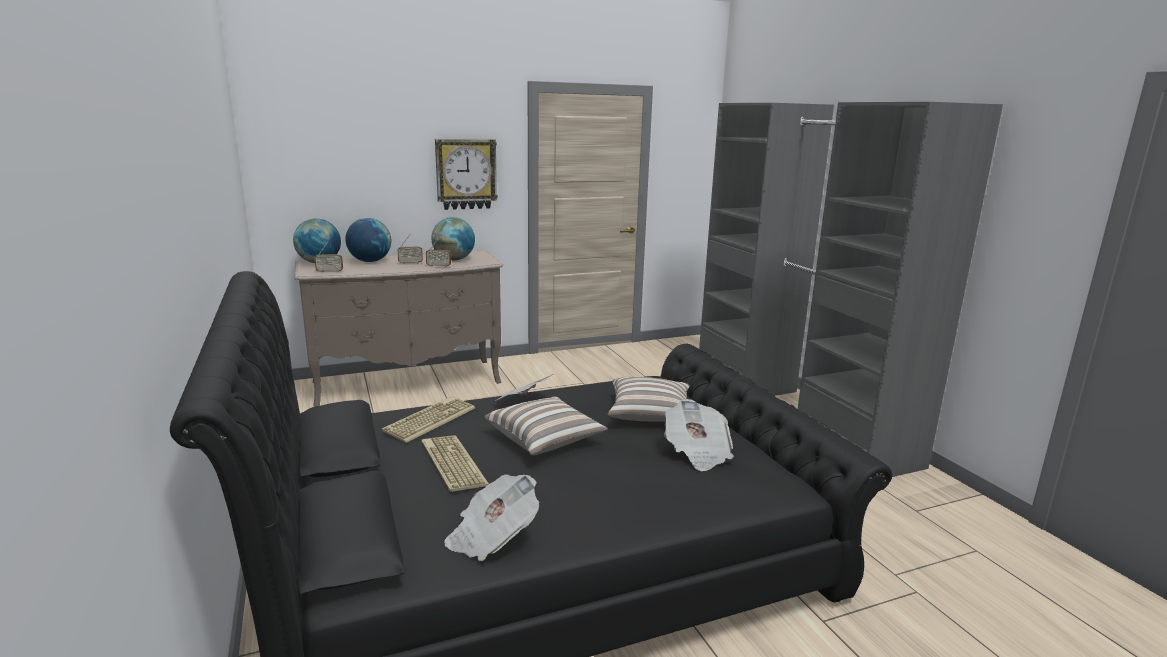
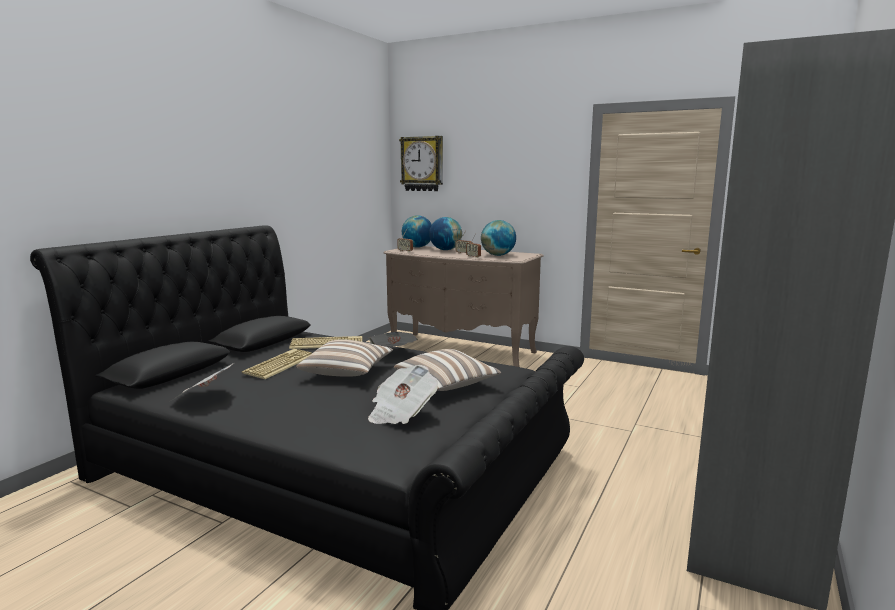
camera: 50 degrees right, 5 degrees down
(466, 174) = (533, 187): wall clock -> wall clock (422, 164)

